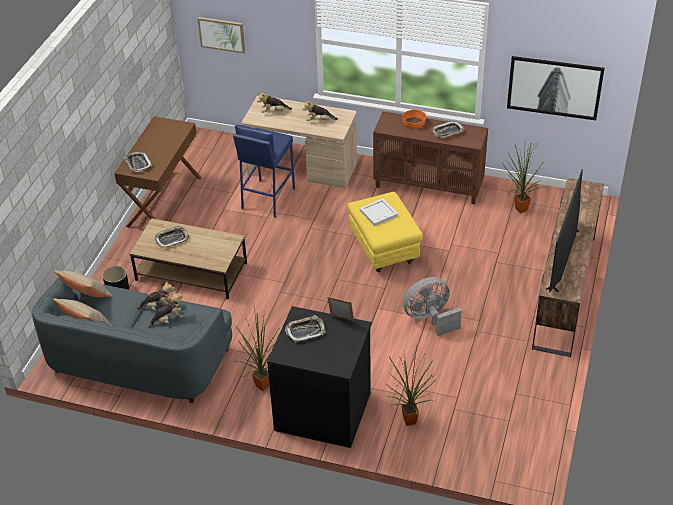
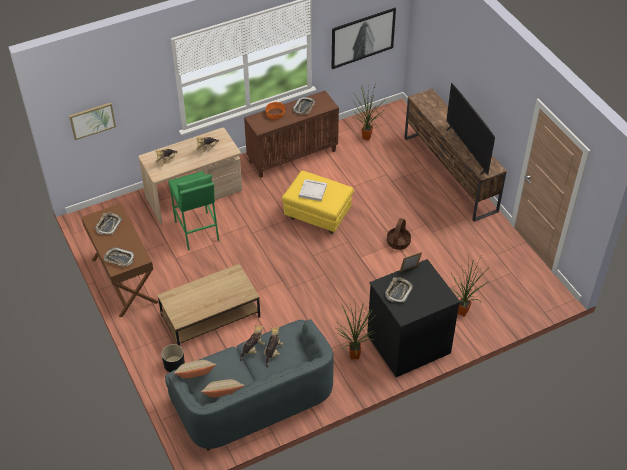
camera: 45 degrees left, 5 degrees up
(172, 239) = (192, 299): tray -> tray (108, 225)
(267, 198) = (197, 231): blue stool -> green stool
(430, 319) = (398, 242): grey fan -> basket

